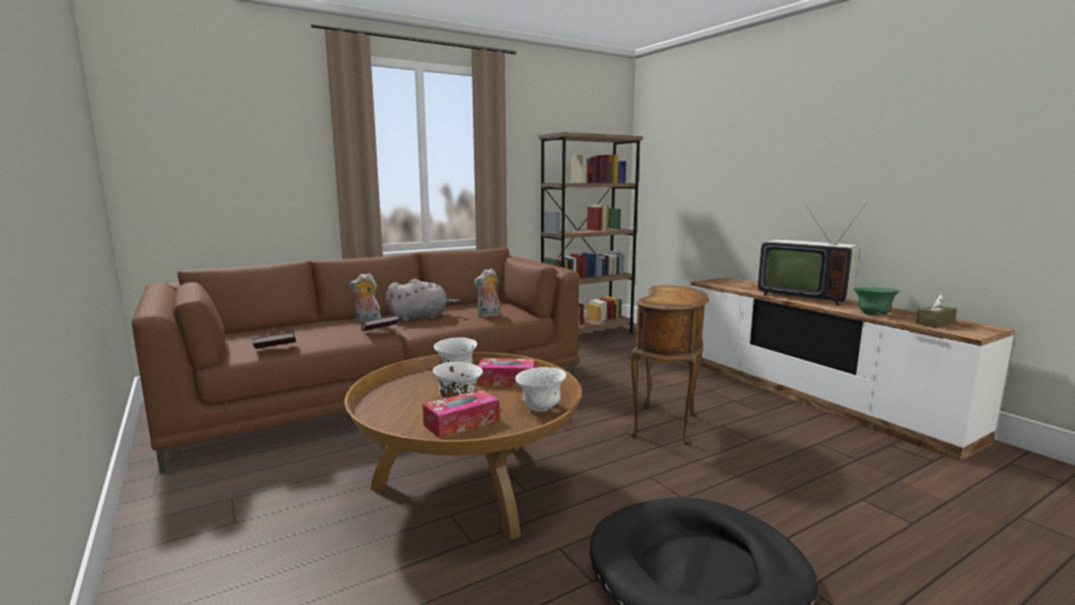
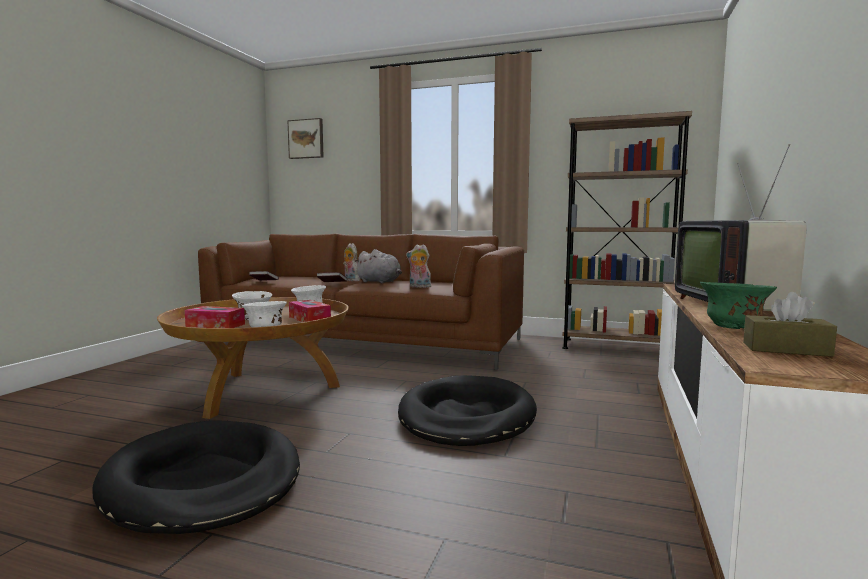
camera: 50 degrees right, 5 degrees down
(186, 112) = (306, 139): none -> picture
(667, 425) = (466, 416): brown side table -> black dog bed

